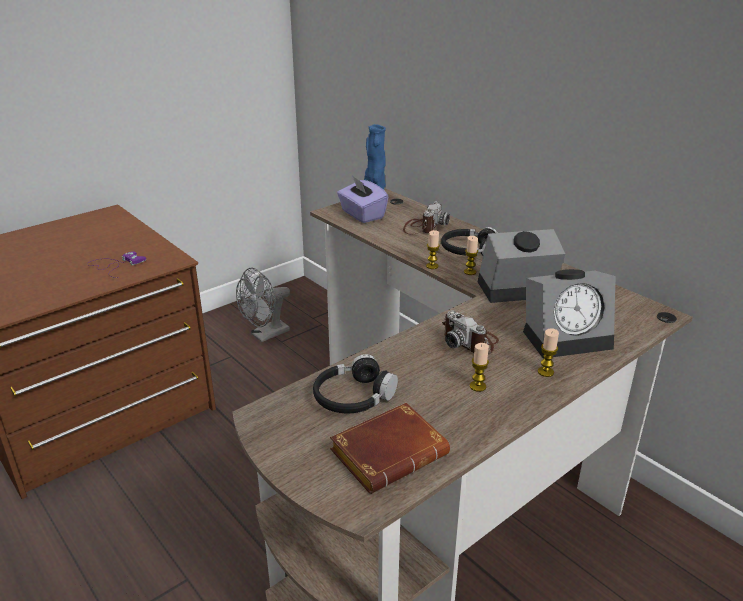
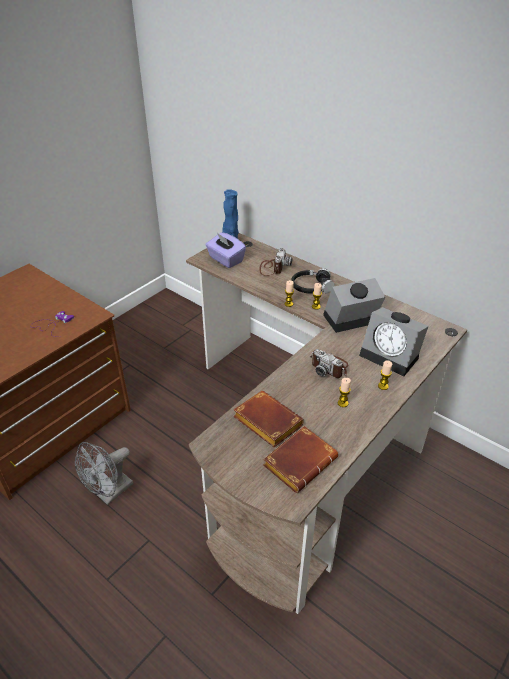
camera: 10 degrees left, 10 degrees up
(265, 335) = (150, 344): grey fan -> grey fan (110, 493)
(353, 397) = (265, 422): black headphones -> brown book
(567, 337) = (391, 356): alarm clock -> alarm clock turned 60 degrees clockwise

